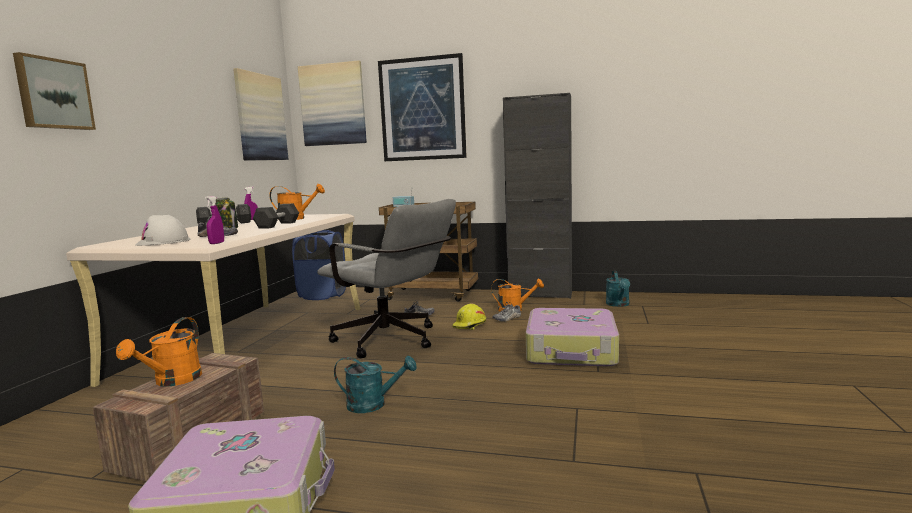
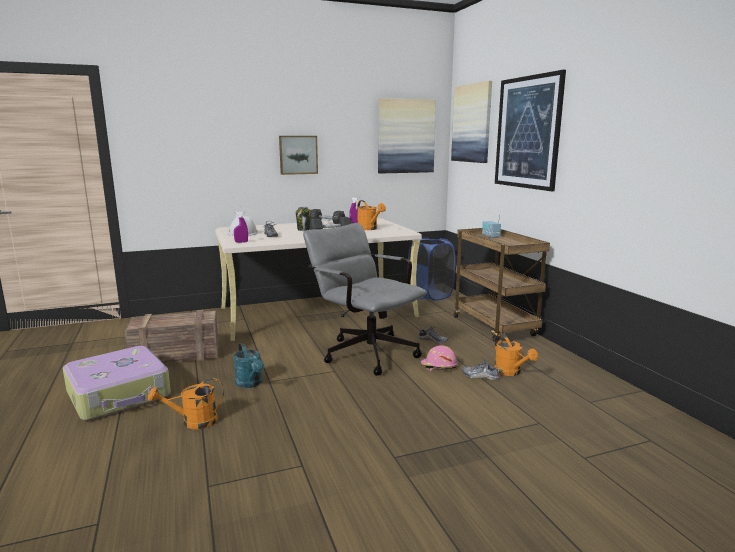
camera: 55 degrees right, 5 degrees up
(53, 94) = (218, 136): picture -> picture (298, 155)
(172, 381) = (168, 318): orange watering can -> orange watering can (193, 422)
(393, 342) = (364, 351): grey office chair -> grey office chair turned 135 degrees clockwise
(470, 325) = (438, 366): yellow hard hat -> pink hard hat
(540, 294) = (582, 370): black cabinet -> none
(572, 351) = (432, 431): suitcase -> none
(618, 304) = (626, 423): turquoise watering can -> none

